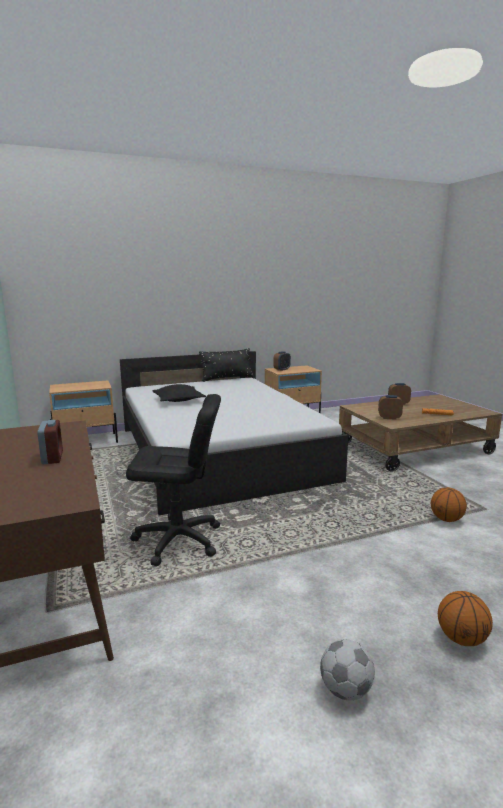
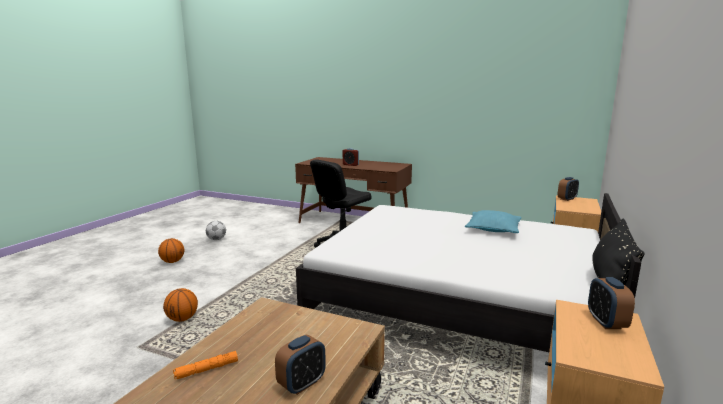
camera: 135 degrees right, 0 degrees up
(178, 400) = (493, 229): black pillow -> turquoise pillow
(389, 418) = (280, 321): alarm clock -> alarm clock (567, 199)

